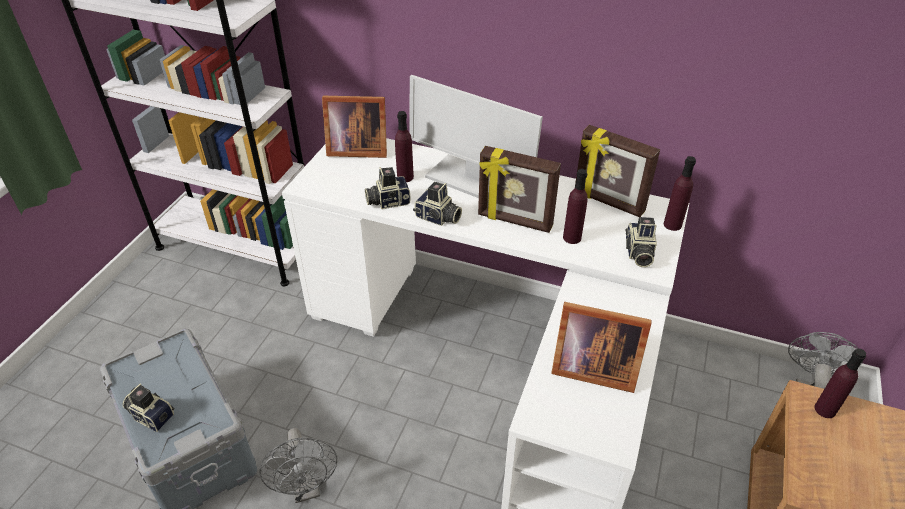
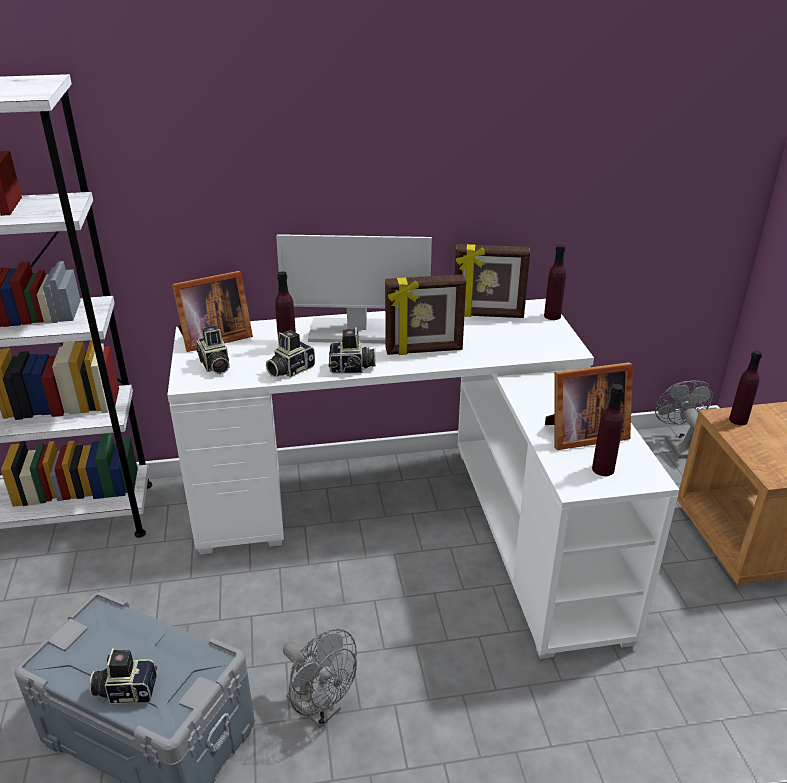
camera: 30 degrees left, 10 degrees down
(572, 237) = (484, 348): purple bottle -> purple bottle (603, 469)
(638, 253) = (546, 342): camera -> camera (214, 365)

